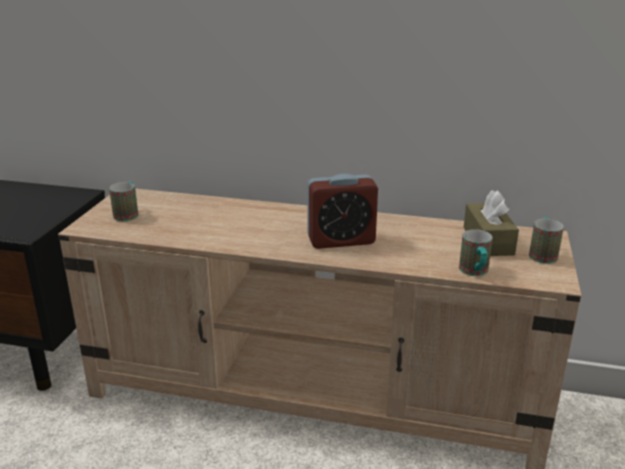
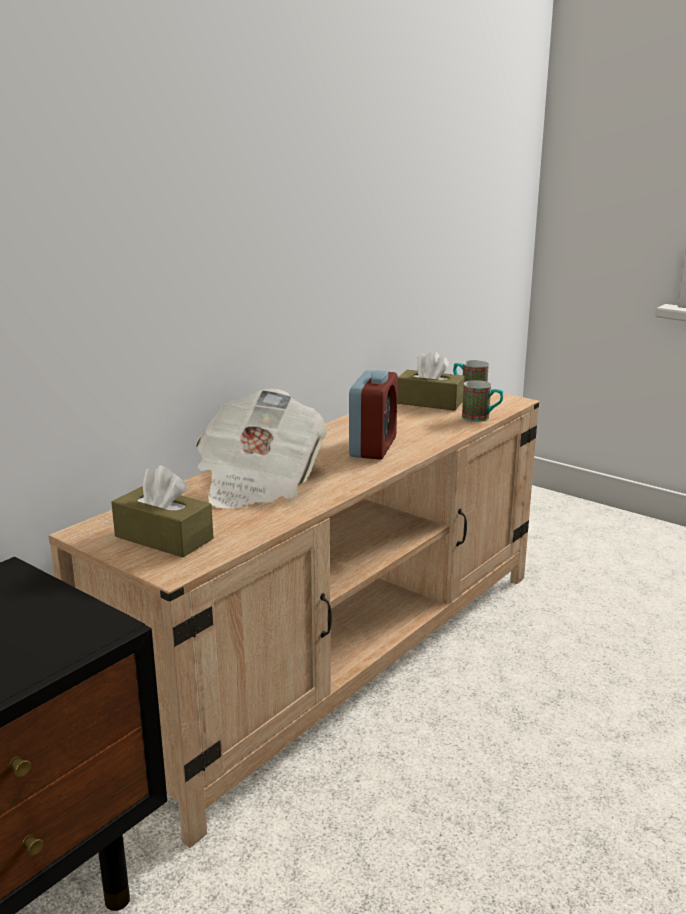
camera: 65 degrees left, 5 degrees down
(128, 214) = (164, 538): mug -> brown tissue box
(232, 218) = (258, 483): none -> newspaper

